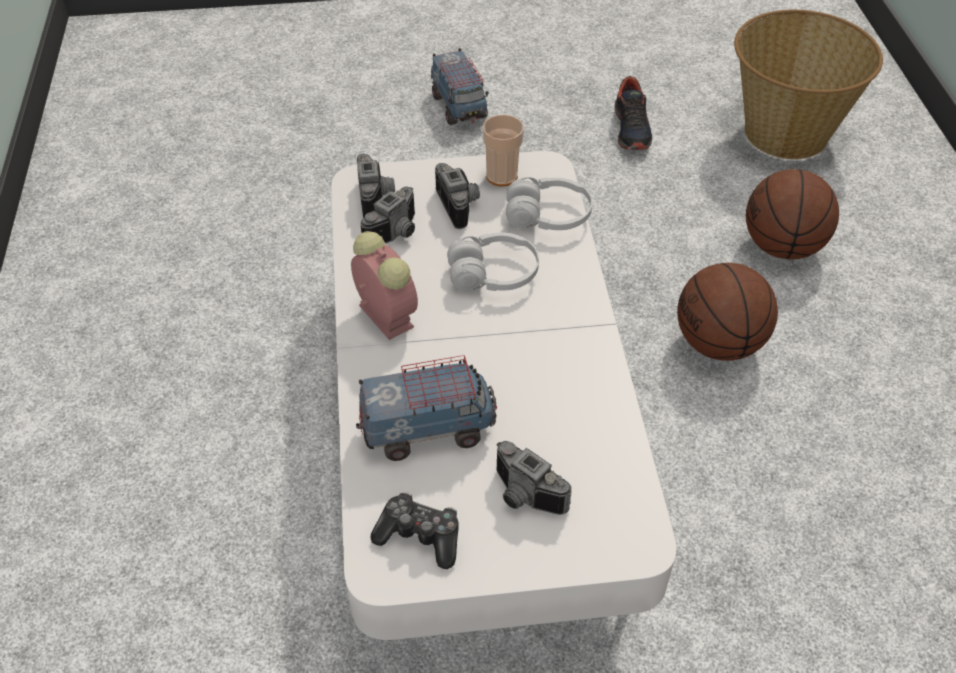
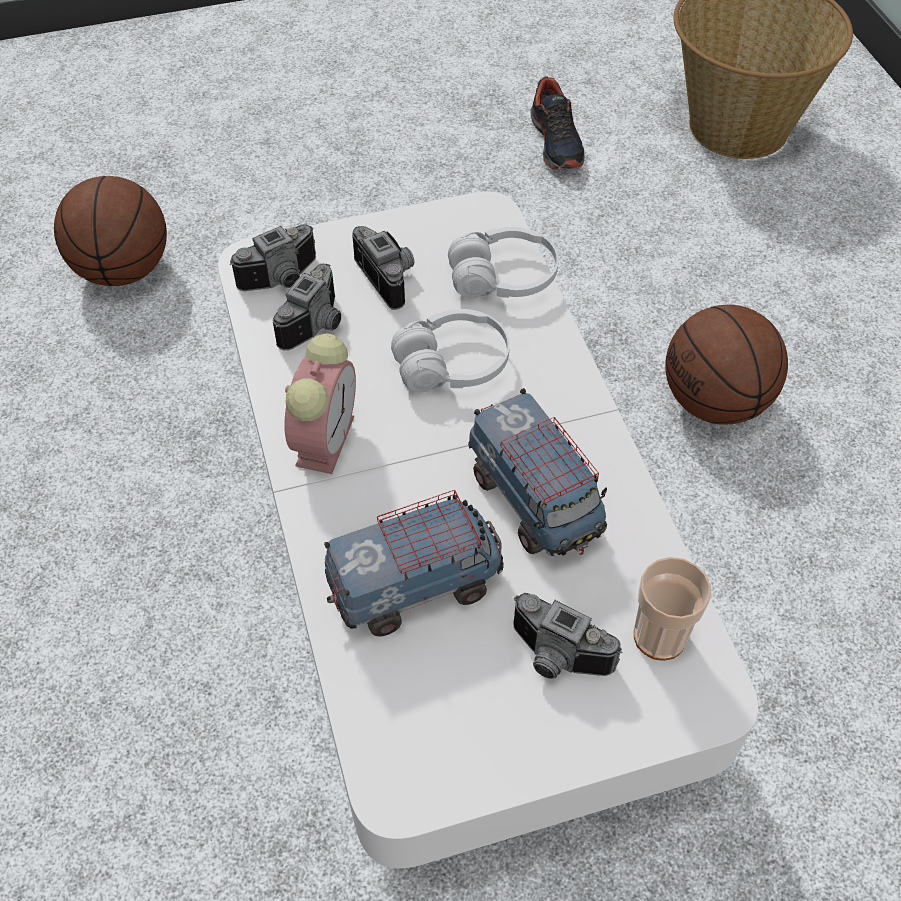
camera: 10 degrees left, 5 degrees up
(378, 197) = (283, 280): camera -> camera turned 75 degrees clockwise
(384, 314) = (325, 438): alarm clock -> alarm clock turned 60 degrees clockwise
(420, 536) = (437, 733): game controller -> none
(459, 107) = (341, 138): toy truck -> toy truck (534, 501)
(502, 176) = (434, 232): cup -> cup (659, 636)
(782, 247) = (763, 270): basketball -> basketball (123, 271)

